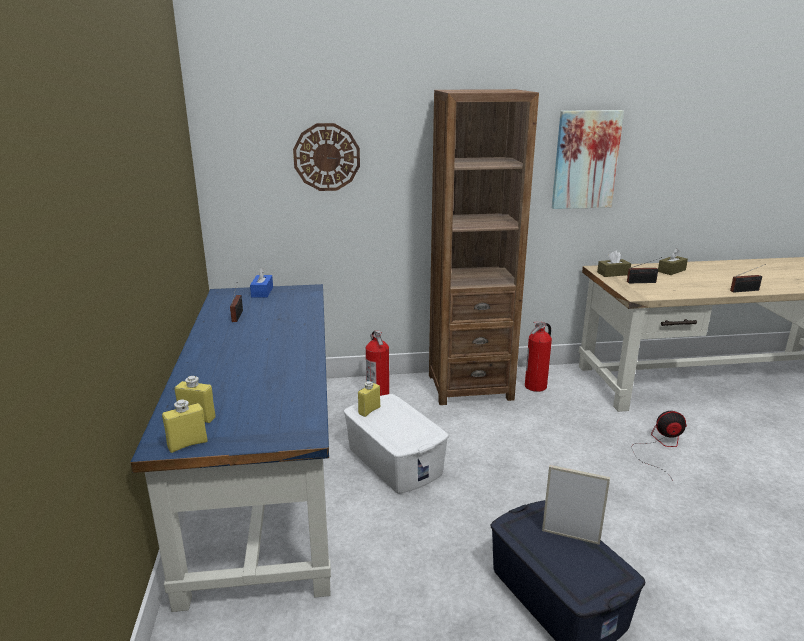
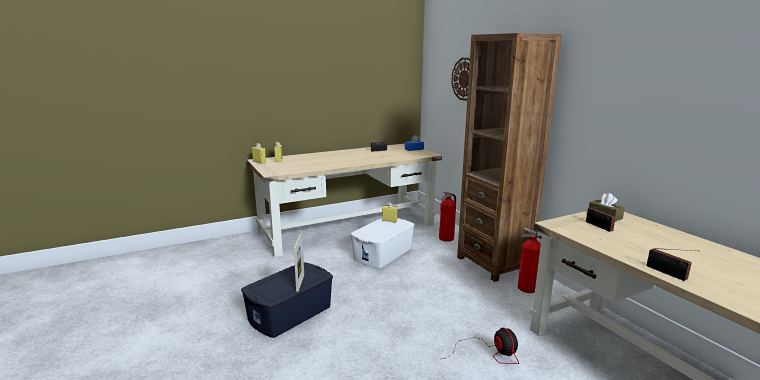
camera: 70 degrees right, 5 degrees down
(266, 475) = (348, 228): blue desk -> beige desk
(585, 160) = (620, 102): picture -> none
(671, 271) = (669, 239): brown tissue box -> none

